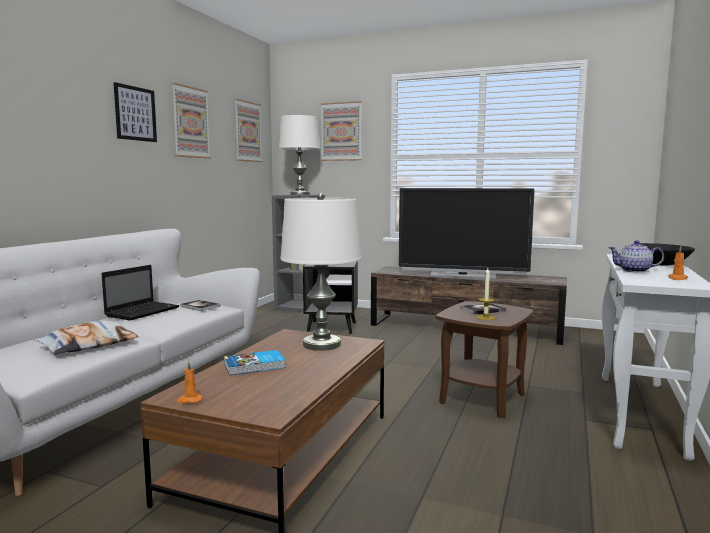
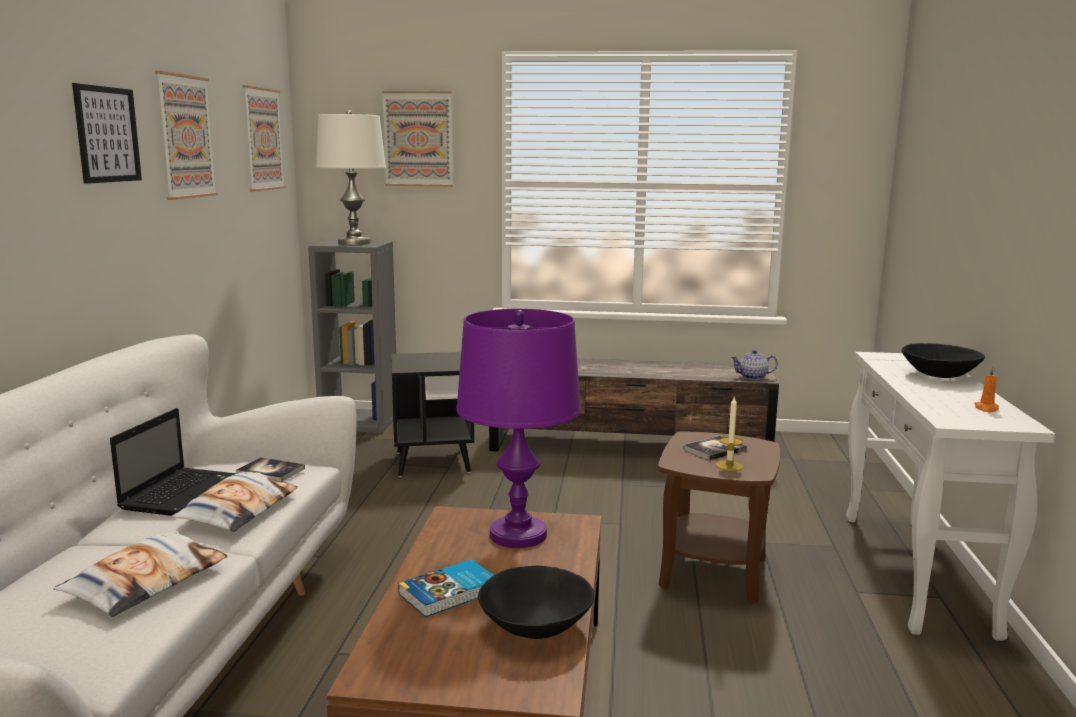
camera: 15 degrees left, 5 degrees up
(166, 321) = (238, 510): none -> pillow
(189, 400) = (402, 679): orange candle -> none
(292, 385) = (535, 626): none -> black bowl
(322, 344) = (518, 535): white table lamp -> purple table lamp
(462, 276) = (627, 371): television -> none
(634, 270) = (923, 393): teapot -> teapot (753, 377)

